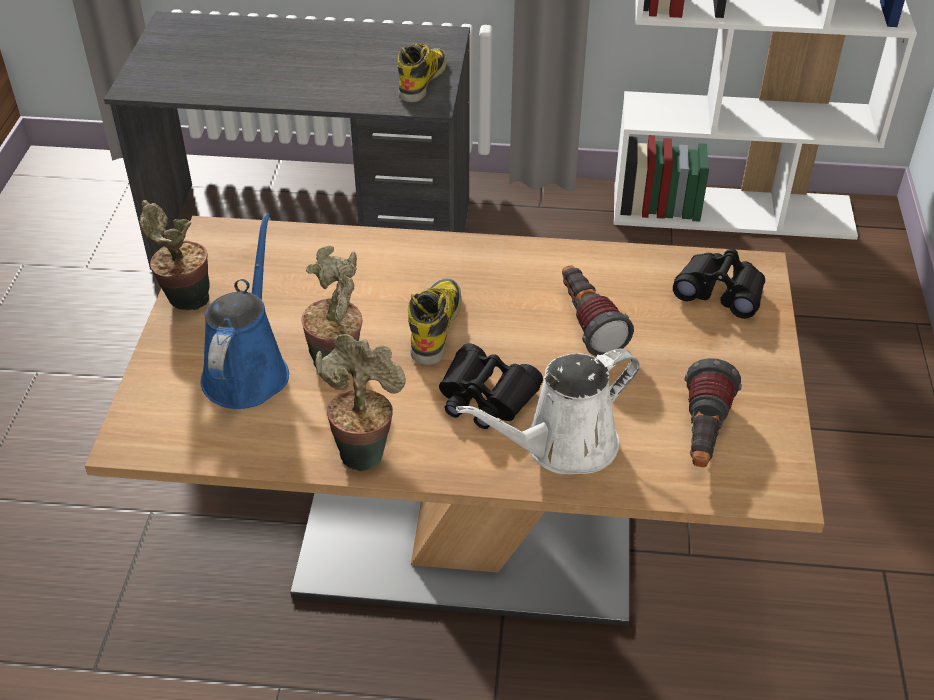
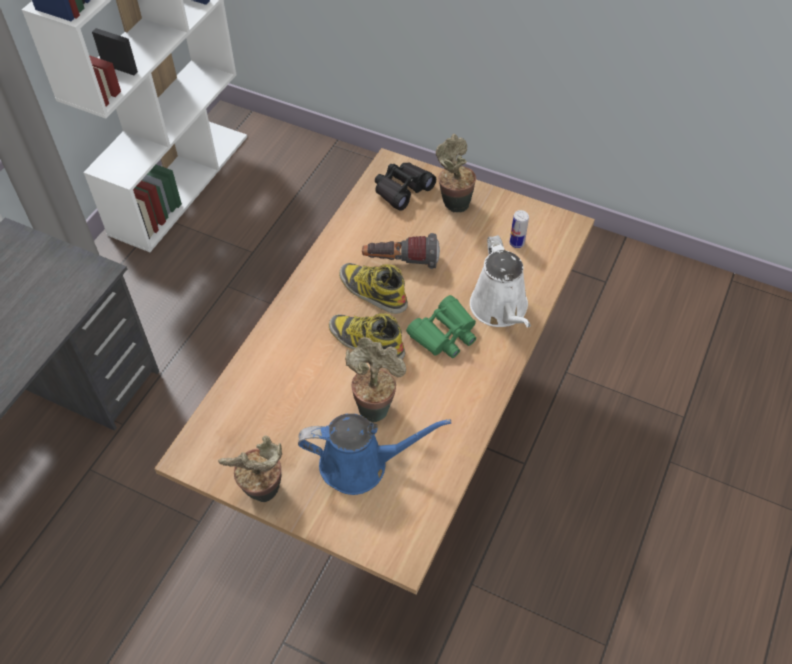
camera: 70 degrees left, 10 degrees up
(248, 370) = (360, 464): blue watering can -> blue watering can turned 150 degrees clockwise
(364, 450) = (465, 412): potted plant -> potted plant (453, 202)
(422, 80) = (60, 269): boot -> boot (372, 291)
(485, 397) = (444, 334): black binoculars -> green binoculars
(703, 436) = (516, 243): flashlight -> can

